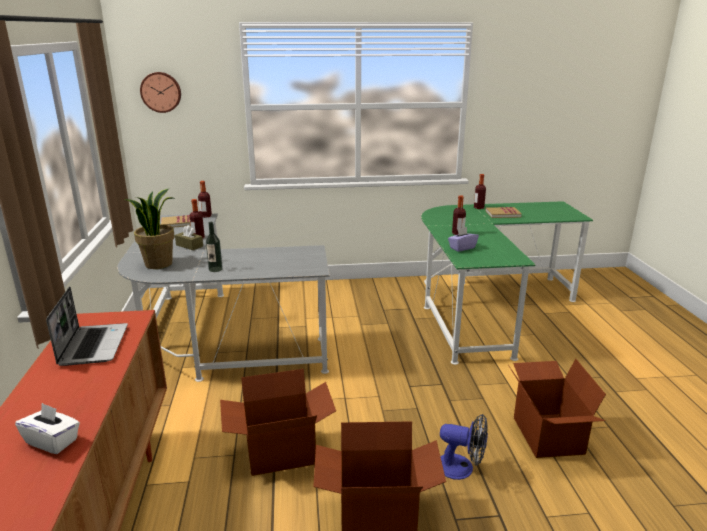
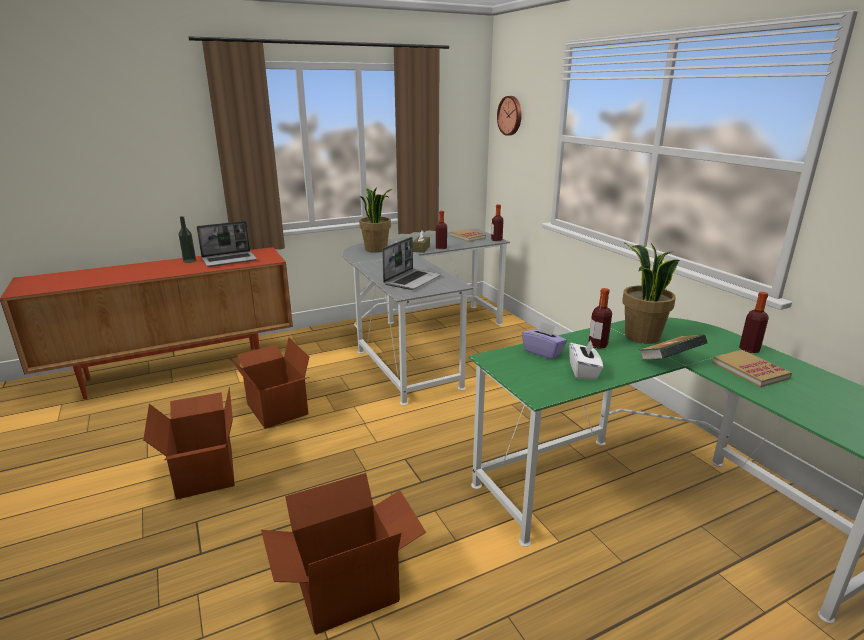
camera: 70 degrees right, 0 degrees up
(52, 441) = (122, 276): white tissue box -> white tissue box (583, 371)
(215, 269) = (378, 264): bottle -> bottle (189, 261)
(282, 262) = (412, 280): none -> laptop
(451, 222) = (641, 337): none -> potted plant
(461, 468) = (271, 516): fan -> none
(488, 225) = (669, 362): none -> book

